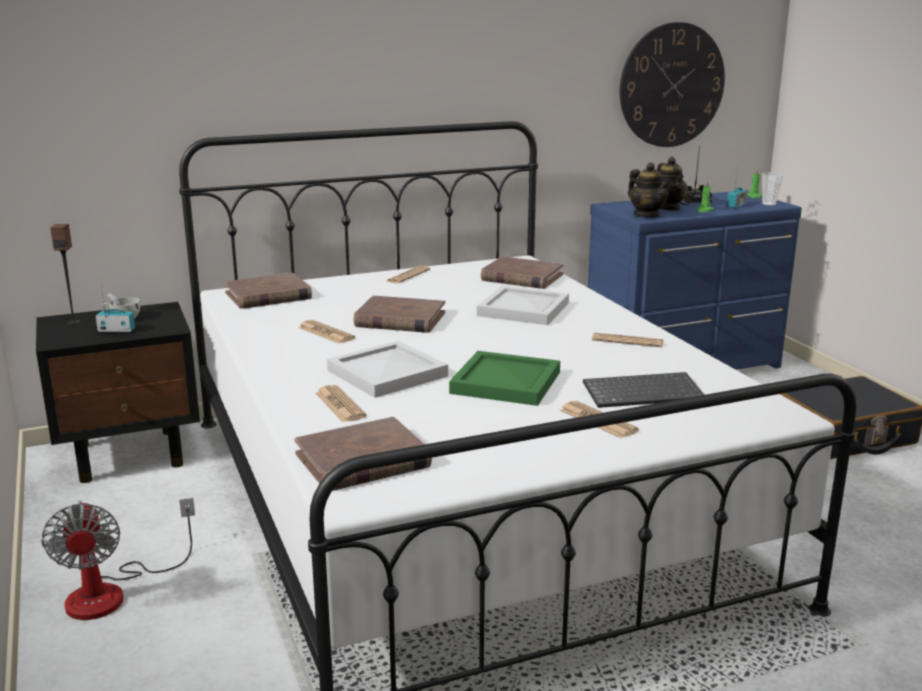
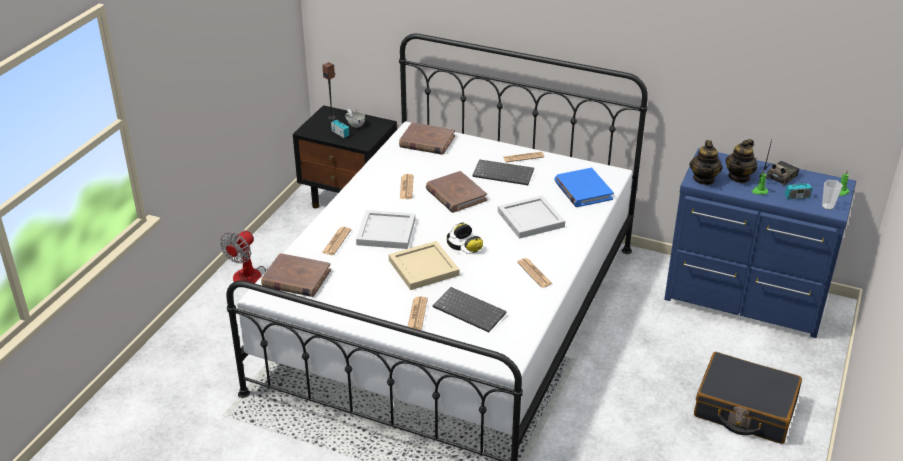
camera: 45 degrees right, 15 degrees up
(415, 290) = (504, 173): none -> keyboard
(504, 350) = (462, 246): none -> headphones
(507, 382) = (425, 268): green tray -> beige tray
(521, 277) = (583, 190): brown book -> blue book
(671, 85) = (788, 77): wall clock -> none

